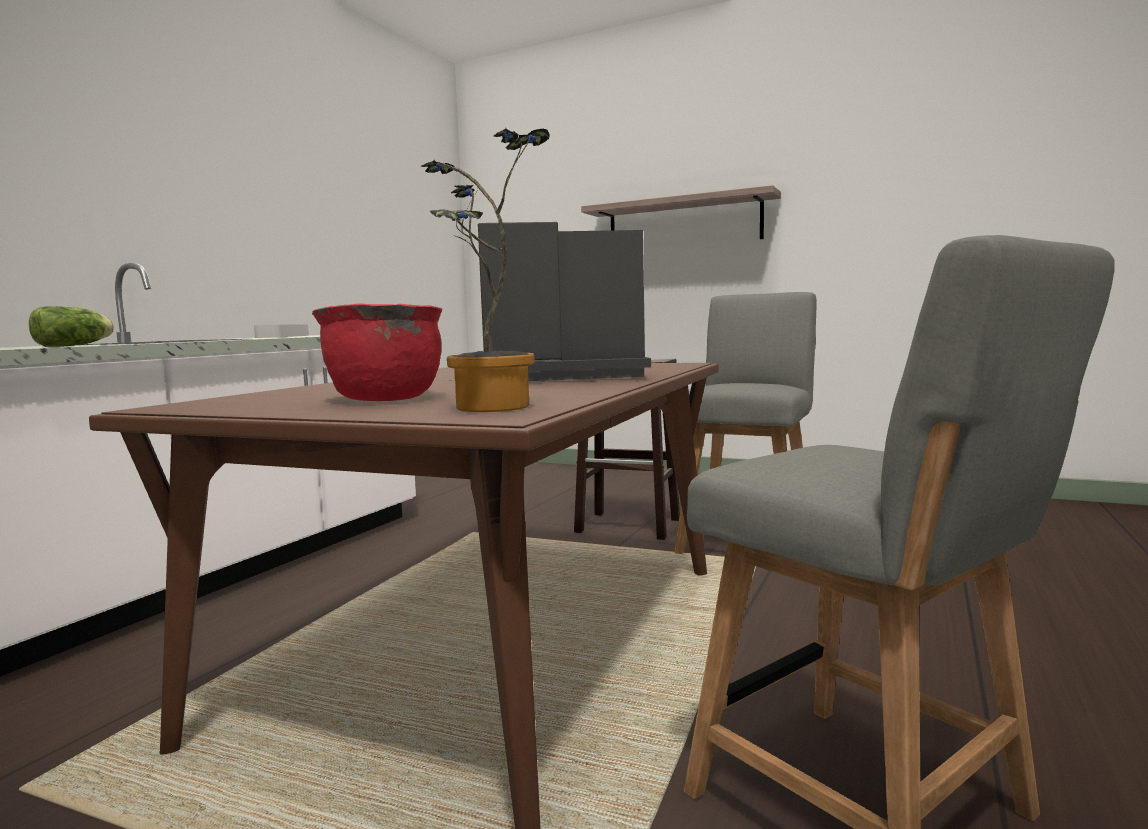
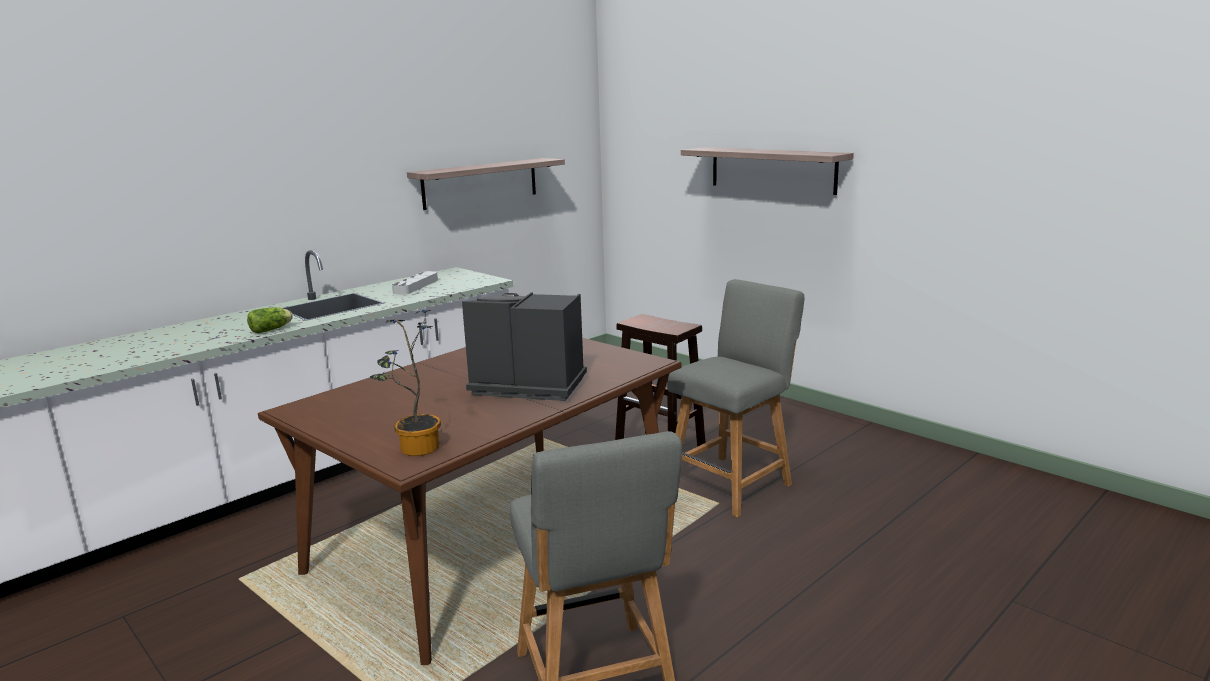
camera: 20 degrees right, 10 degrees up
(345, 237) = (480, 183): none -> shelf
(384, 399) = (391, 418): red cooking pot -> none

